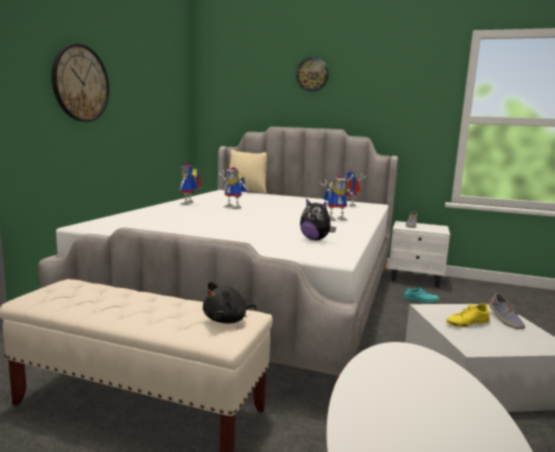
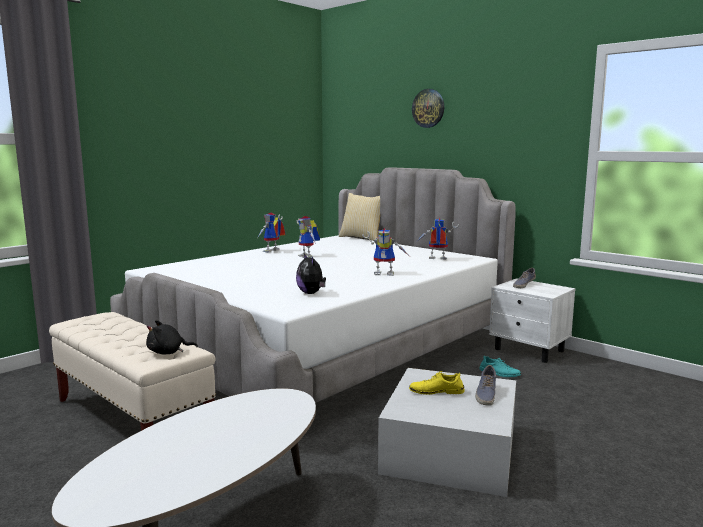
camera: 25 degrees right, 0 degrees up
(80, 83) = (178, 142): wall clock -> none

